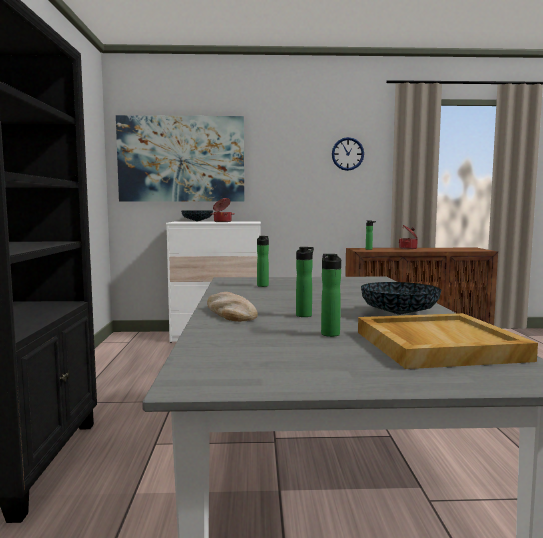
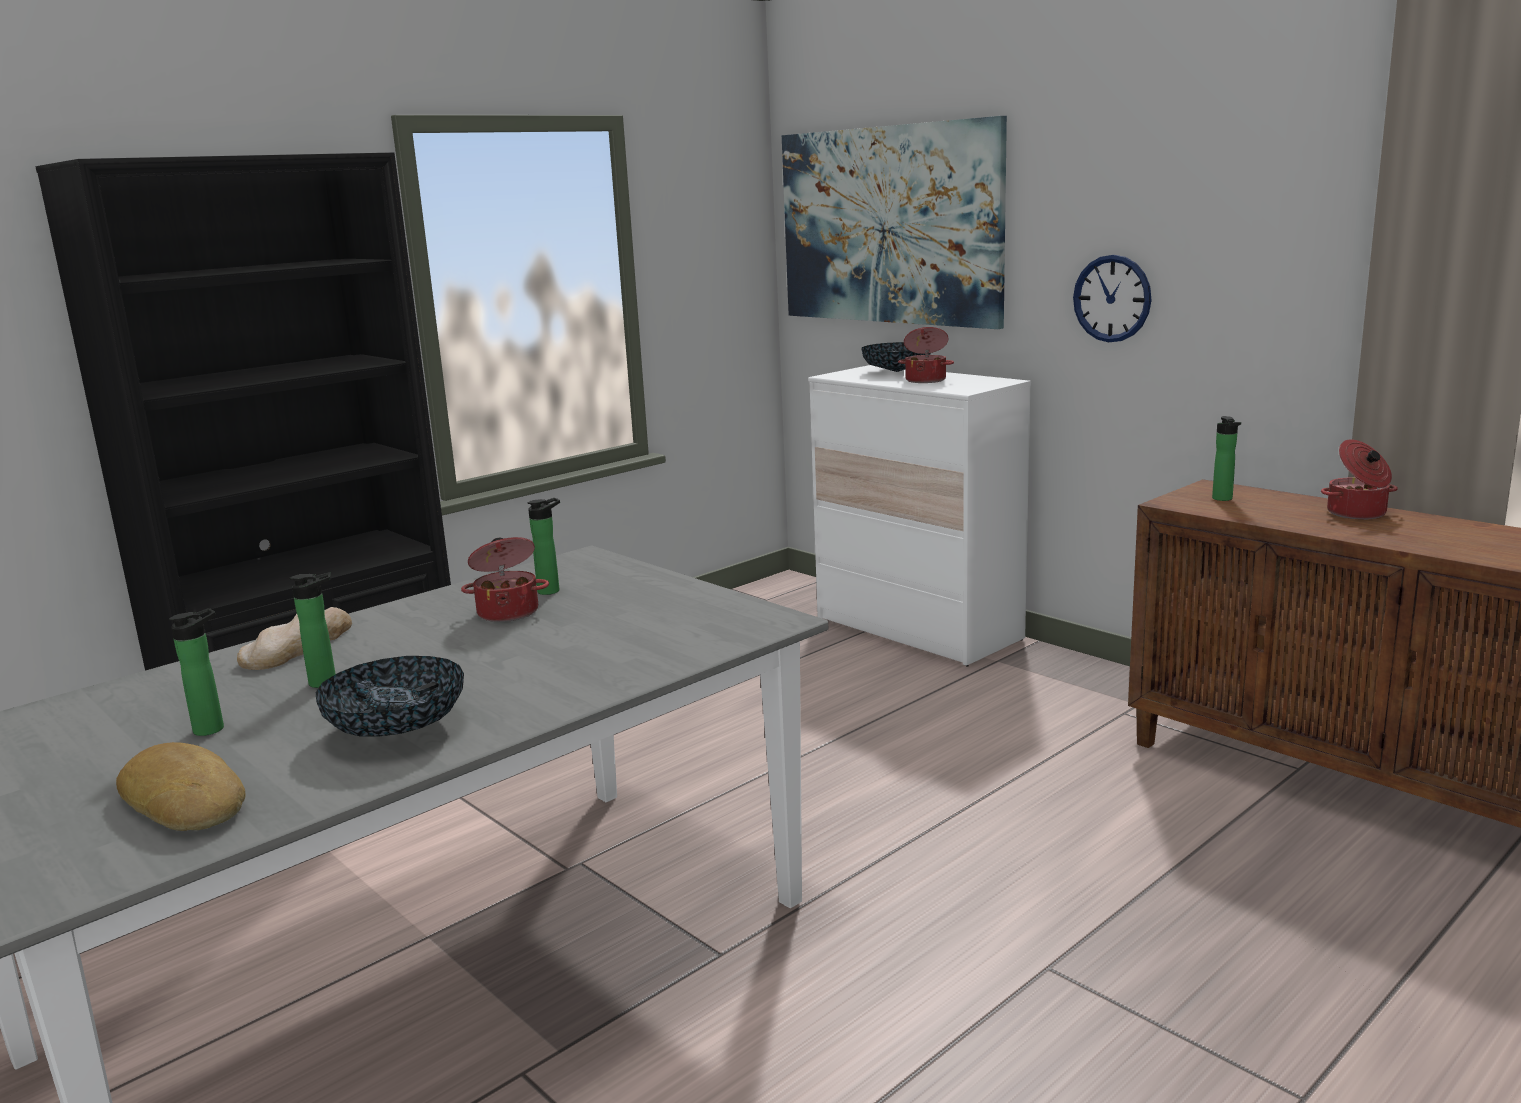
camera: 50 degrees right, 10 degrees up
(275, 291) = (508, 612): none -> cooking pot
(347, 154) = (1257, 204): wall clock -> wall clock (1112, 298)
(436, 345) = (188, 800): beige tray -> bread

